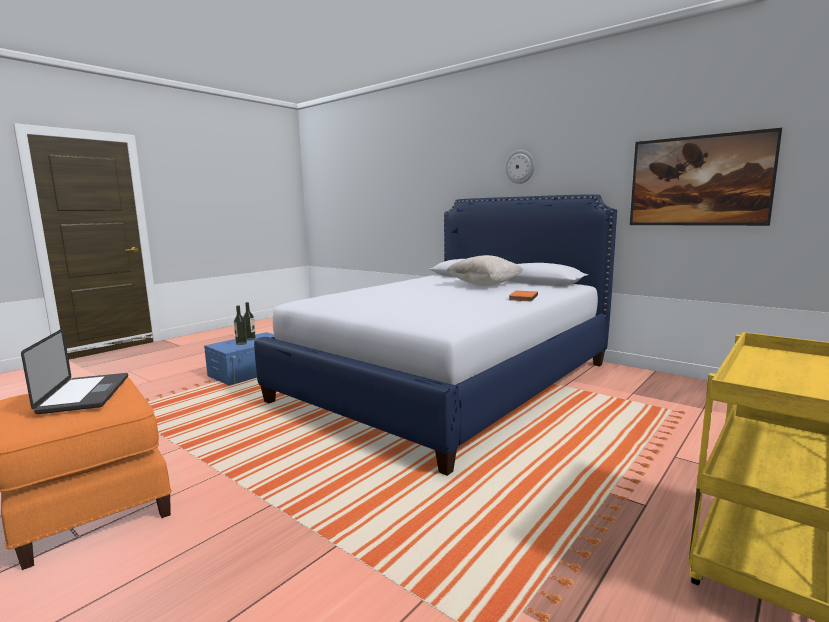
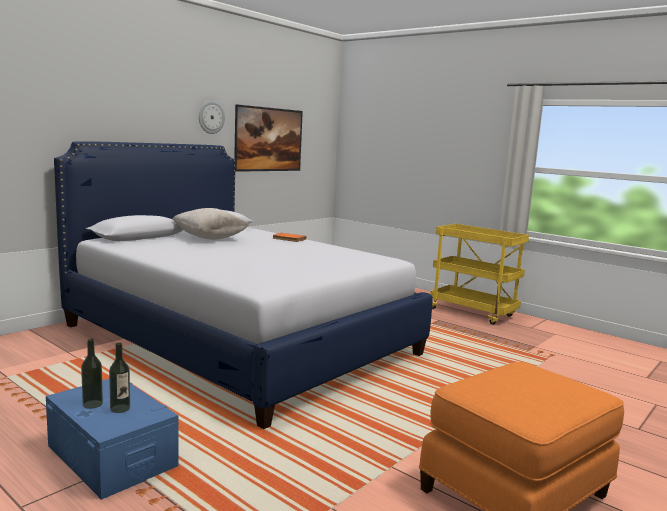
camera: 90 degrees left, 0 degrees up
(85, 394) = (519, 381): laptop -> none
(520, 167) = (142, 109): wall clock -> wall clock (211, 117)

